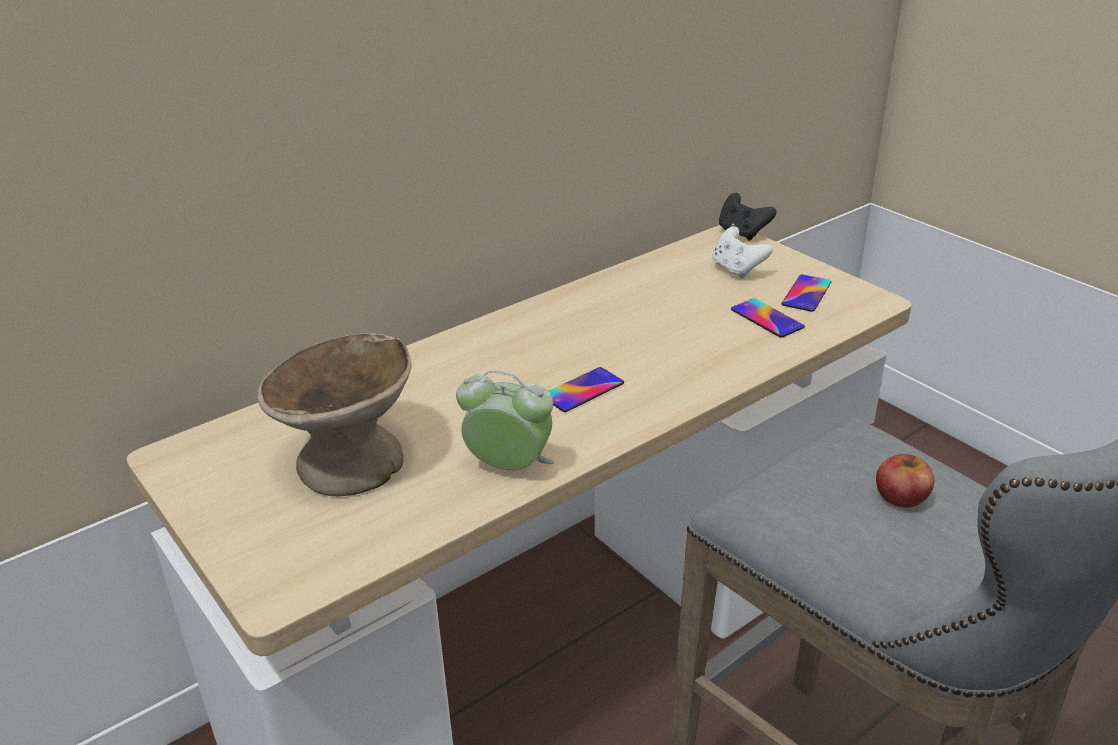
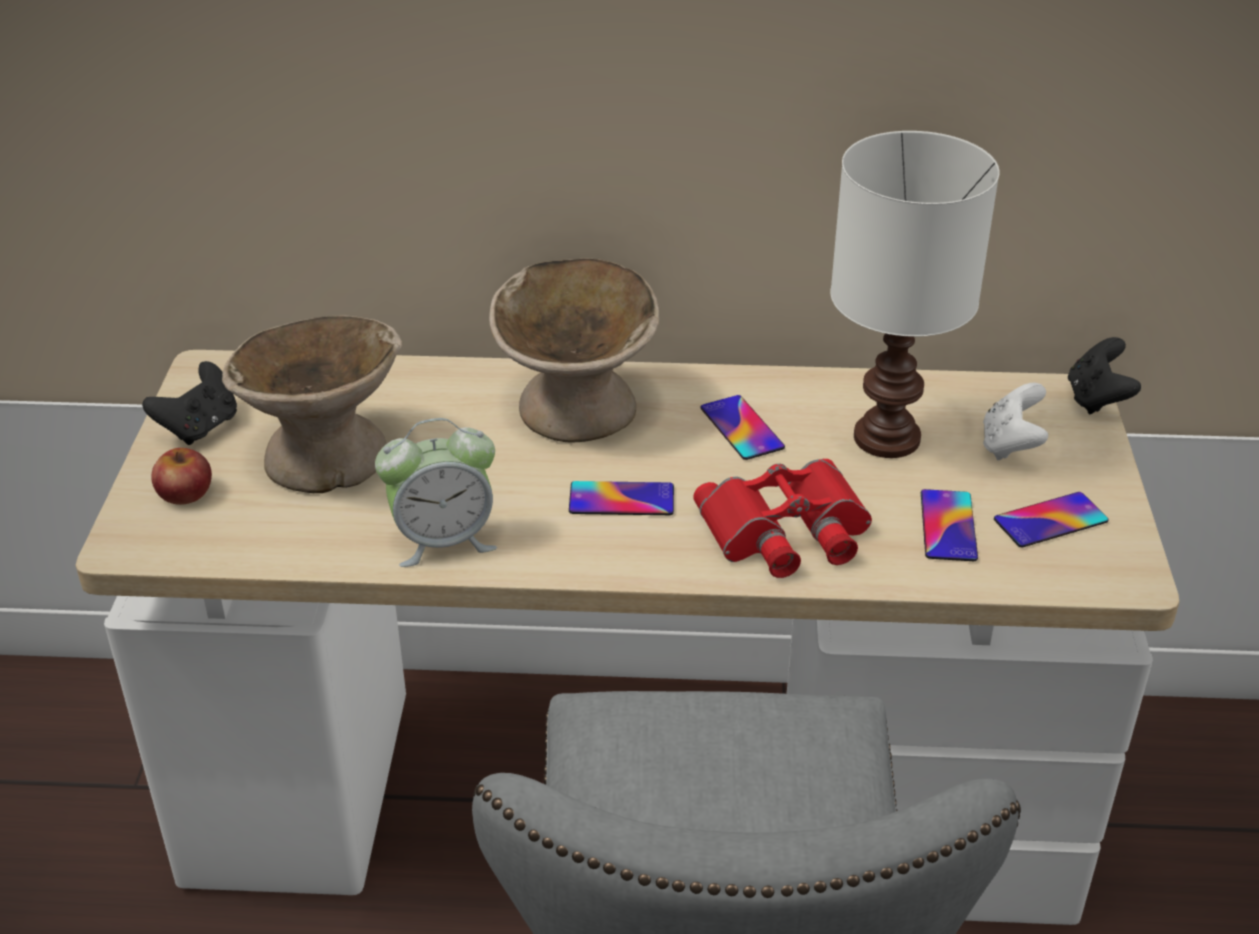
camera: 40 degrees right, 5 degrees up
(220, 493) = (200, 427): none -> black game controller
(481, 356) = (577, 408): none -> beige bowl
(509, 467) = (443, 540): alarm clock -> alarm clock turned 105 degrees clockwise
(592, 323) = (741, 428): none -> phone
(675, 294) = (886, 440): none -> white table lamp
(696, 361) = (787, 532): none -> red binoculars
(901, 496) = (737, 804): apple -> apple (185, 492)

